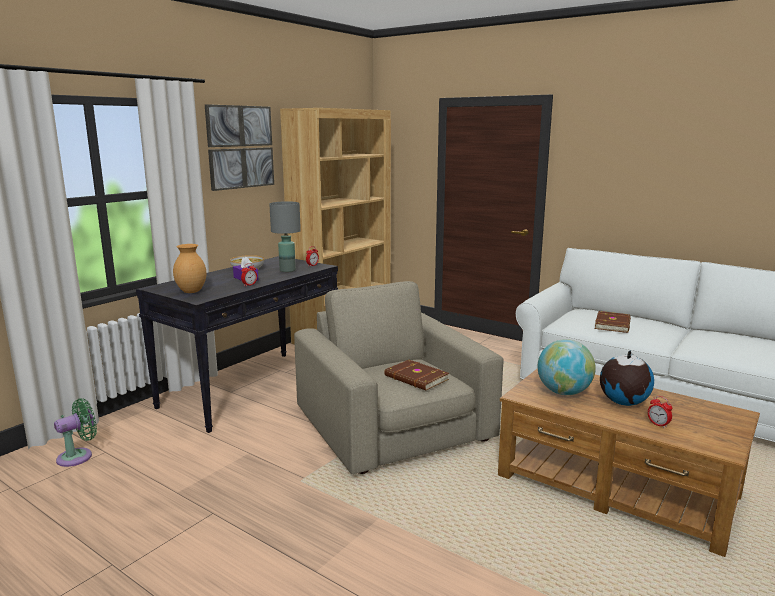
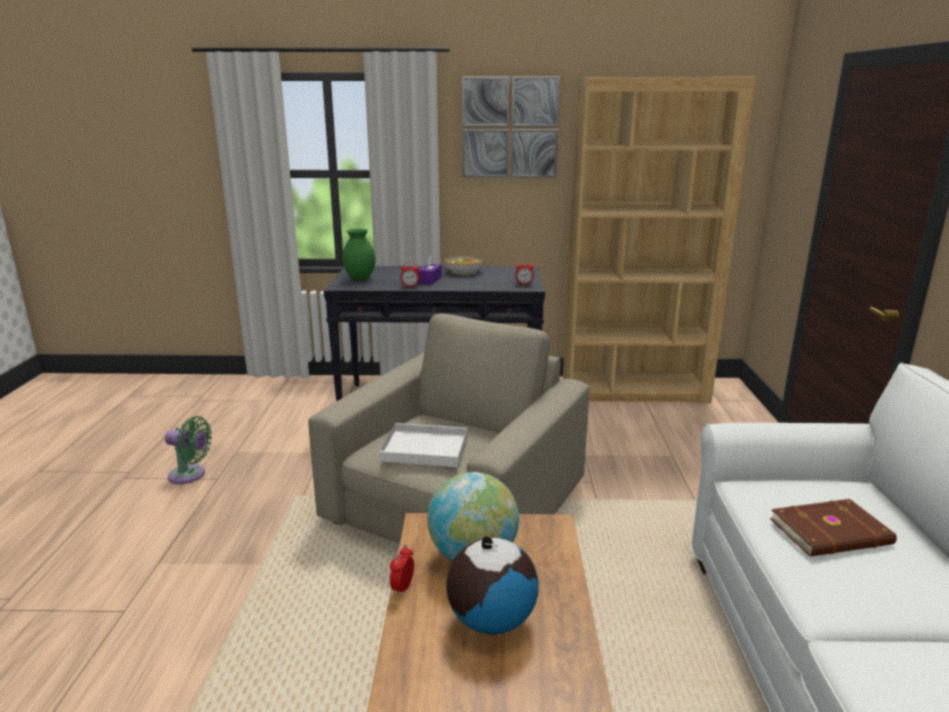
camera: 55 degrees right, 5 degrees up
(78, 456) = (258, 395): green fan -> green fan (190, 475)
(192, 291) = (360, 279): brown vase -> green vase
(288, 270) = (487, 282): grey table lamp -> none
(416, 378) = (423, 449): brown book -> white tray
(658, 424) = (436, 675): alarm clock -> alarm clock (402, 587)

